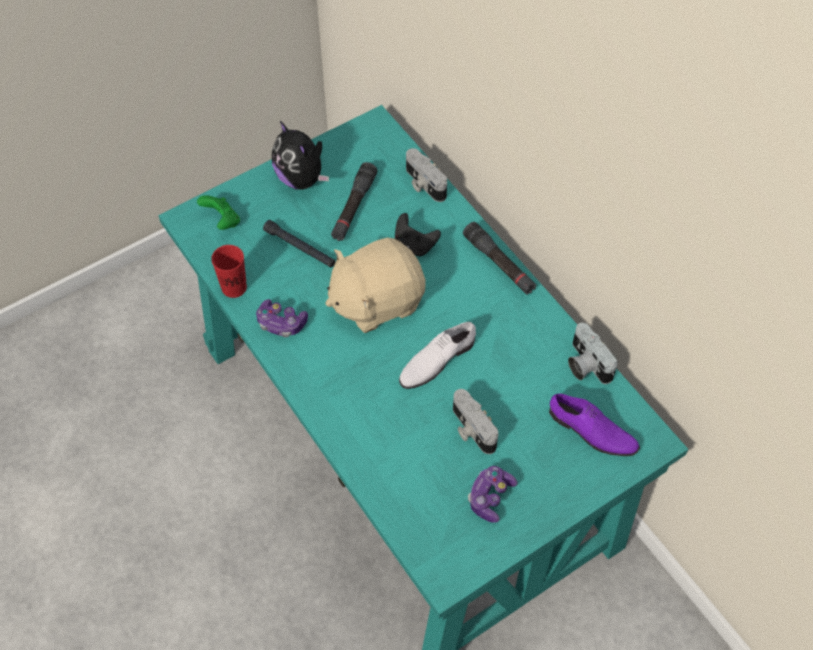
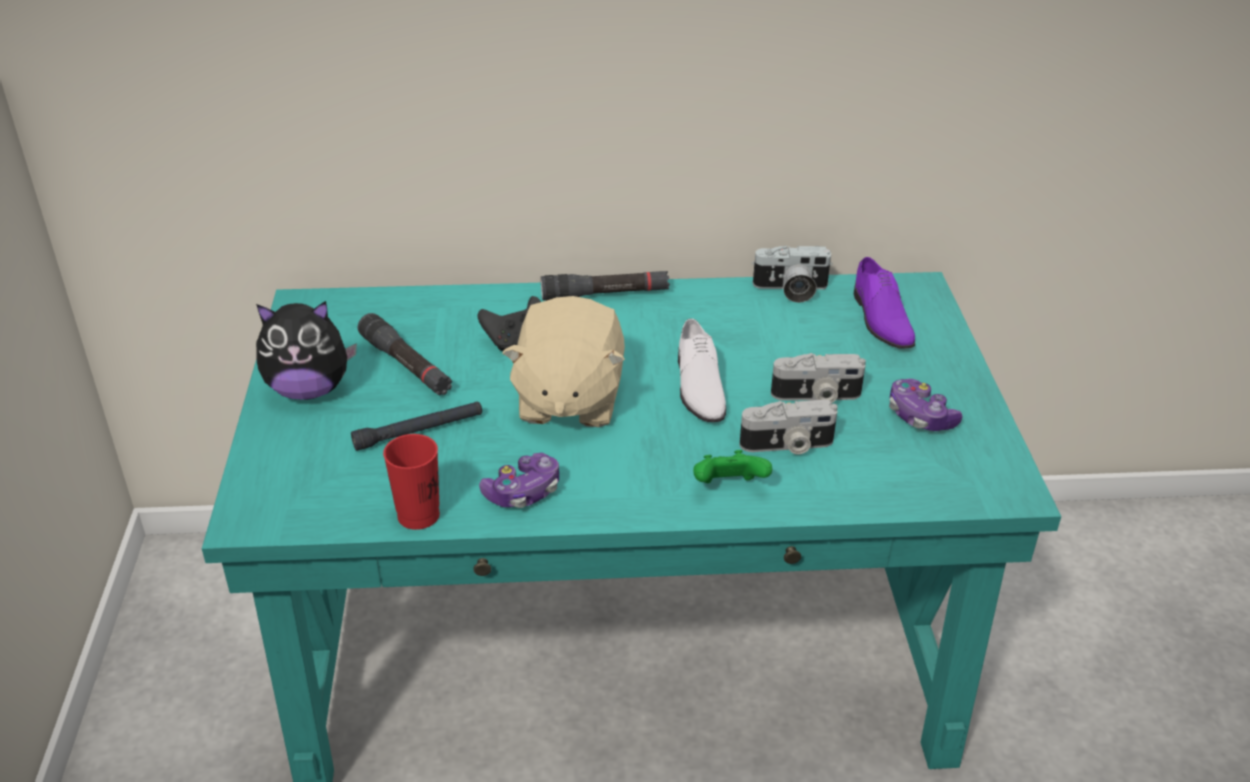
camera: 60 degrees left, 20 degrees down
(222, 221) = (292, 486): green game controller -> green game controller (728, 487)
(423, 184) = (434, 303): camera -> camera (787, 445)
(591, 432) = (880, 318): purple shoe -> purple shoe turned 105 degrees clockwise

